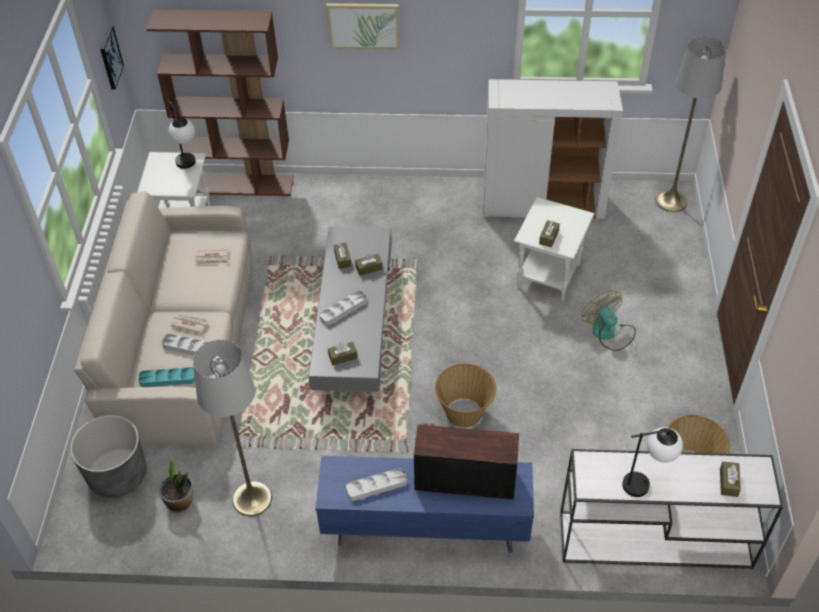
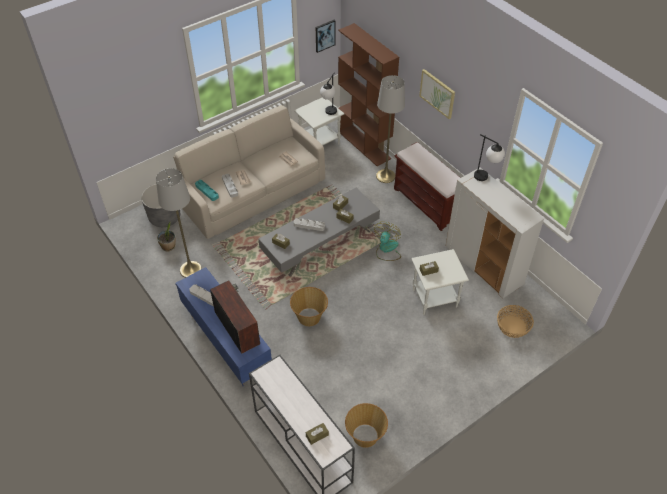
camera: 50 degrees right, 0 degrees up
(402, 191) = (427, 204): none -> brown bench
(608, 332) = (422, 348): fan -> fan (387, 249)
(646, 483) = (285, 398): table lamp -> table lamp (486, 178)
(648, 237) = (513, 326): none -> basket
(671, 201) = (554, 322): grey floor lamp -> grey floor lamp (385, 176)

